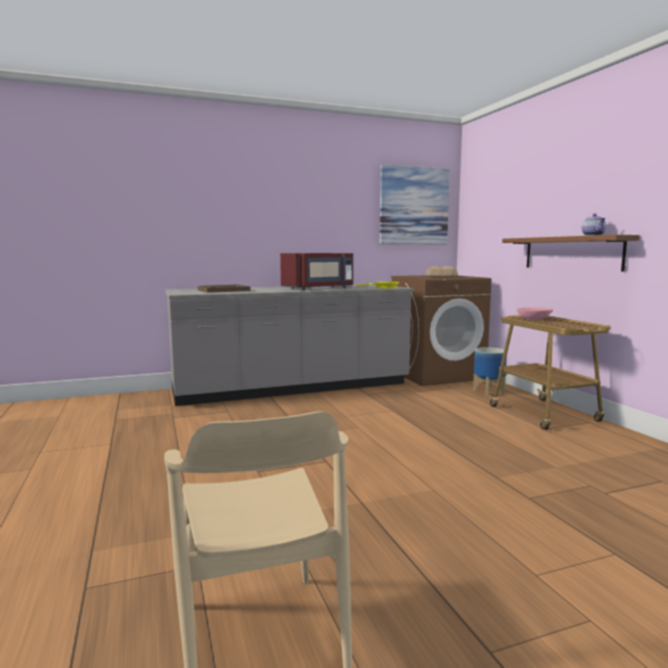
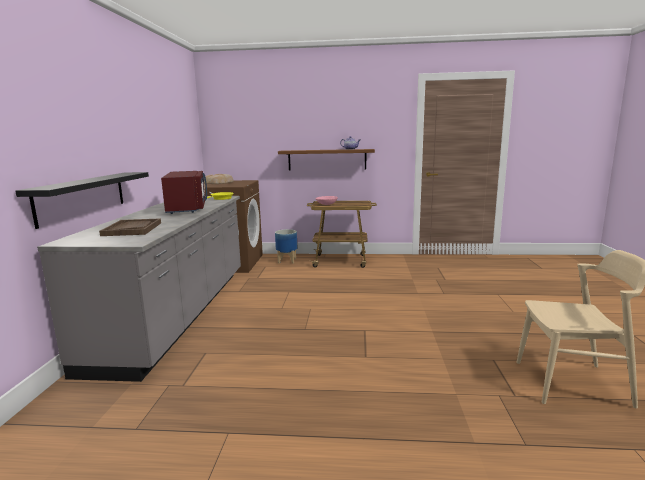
camera: 65 degrees left, 5 degrees up
(226, 263) = (82, 197): none -> black shelf
(414, 206) = (183, 122): picture -> none

